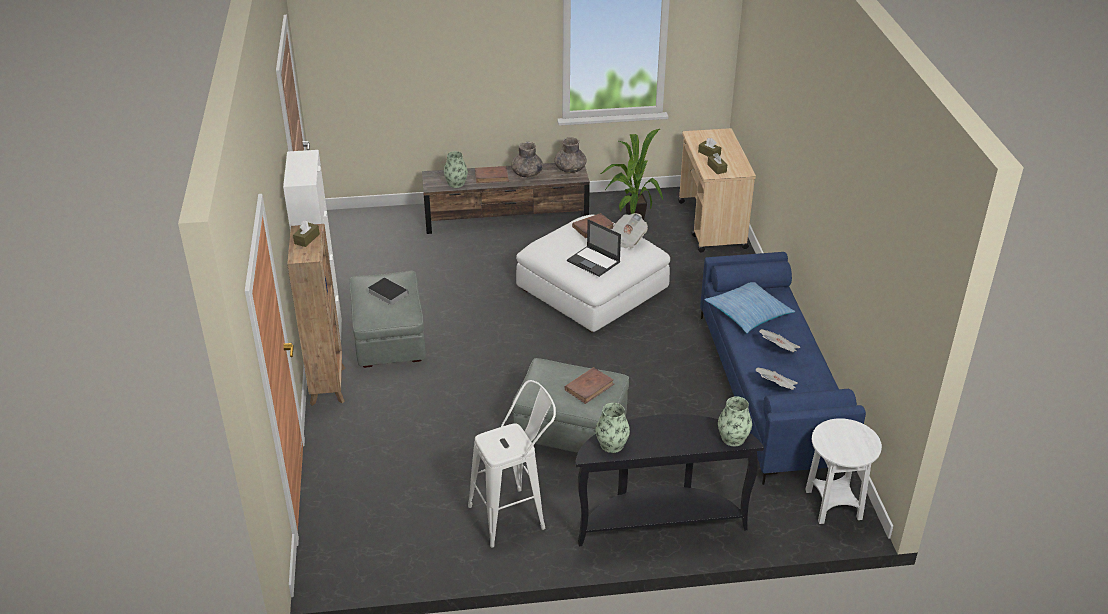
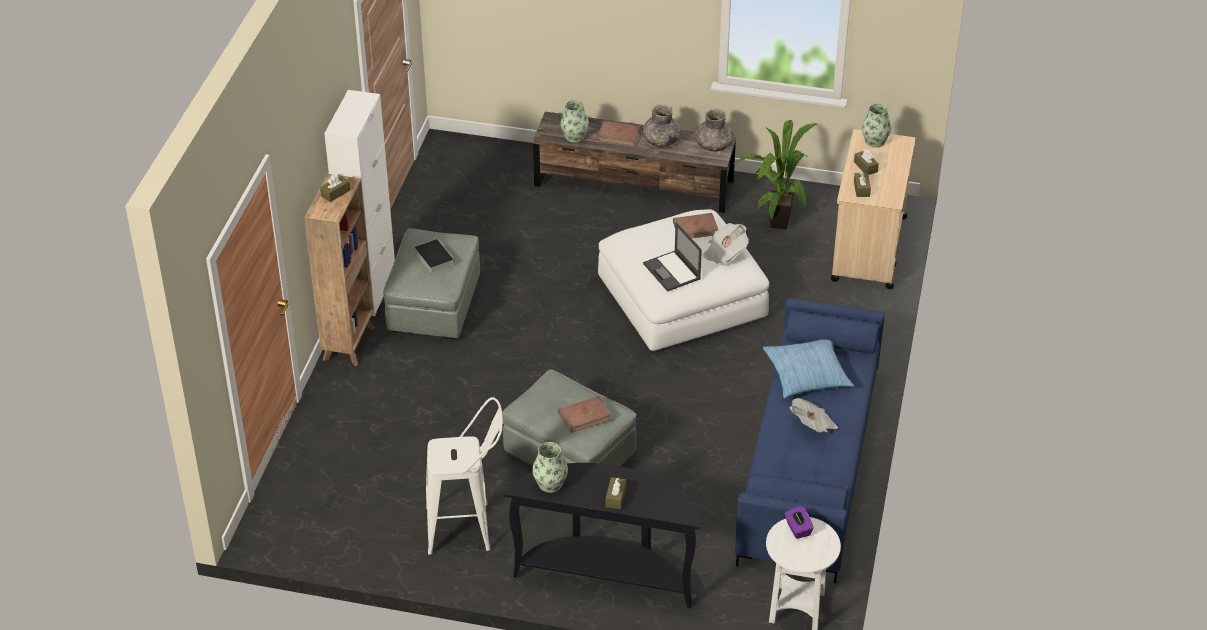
camera: 20 degrees right, 5 degrees up
(677, 441) = (615, 497): none -> brown tissue box
(733, 438) = (673, 509): vase -> vase (875, 141)
(776, 387) = (782, 467): newspaper -> none
(834, 430) = (797, 529): none -> purple tissue box

